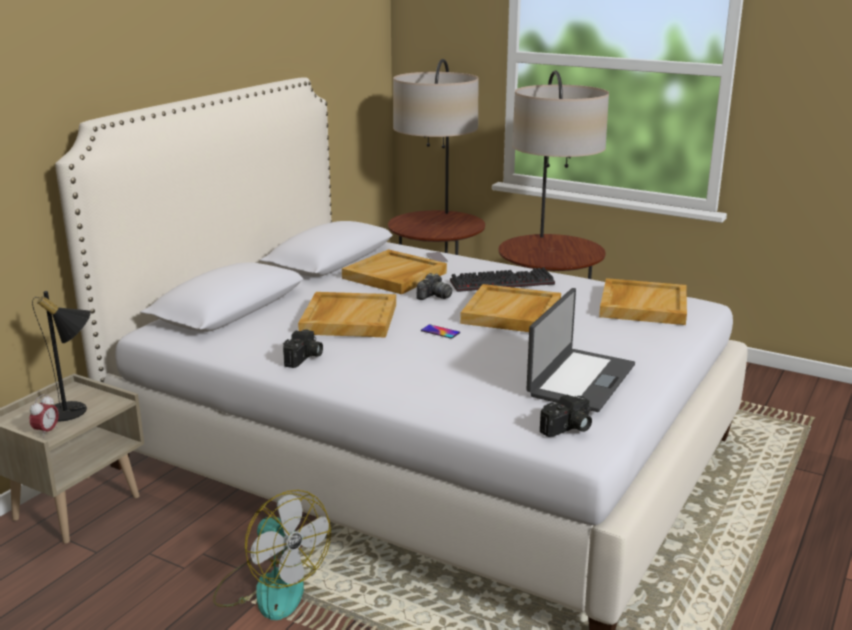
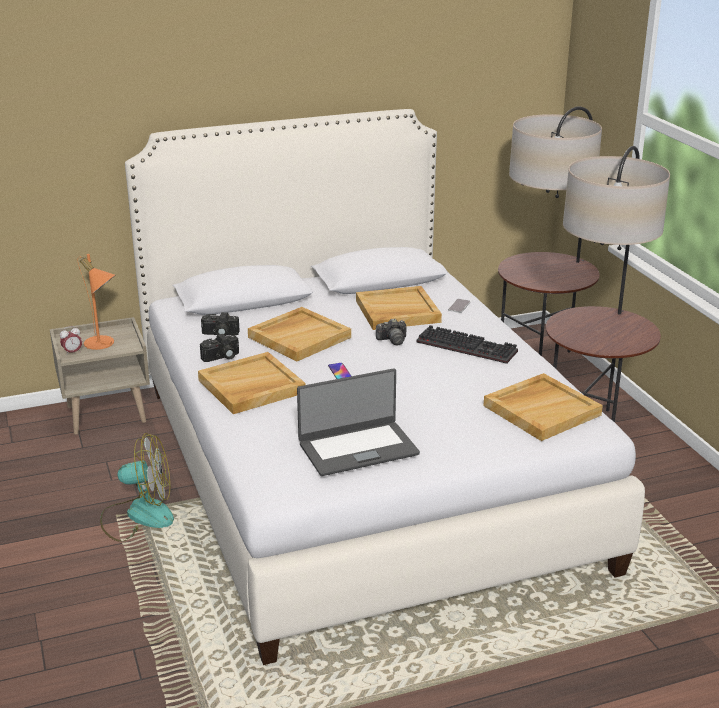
camera: 40 degrees right, 5 degrees up
(74, 411) = (103, 344): black table lamp -> orange table lamp
(270, 587) = (138, 515): fan -> fan turned 90 degrees counterclockwise
(512, 313) = (420, 376): beige tray -> beige tray (251, 387)
(568, 429) = (282, 478): camera -> camera (219, 334)

